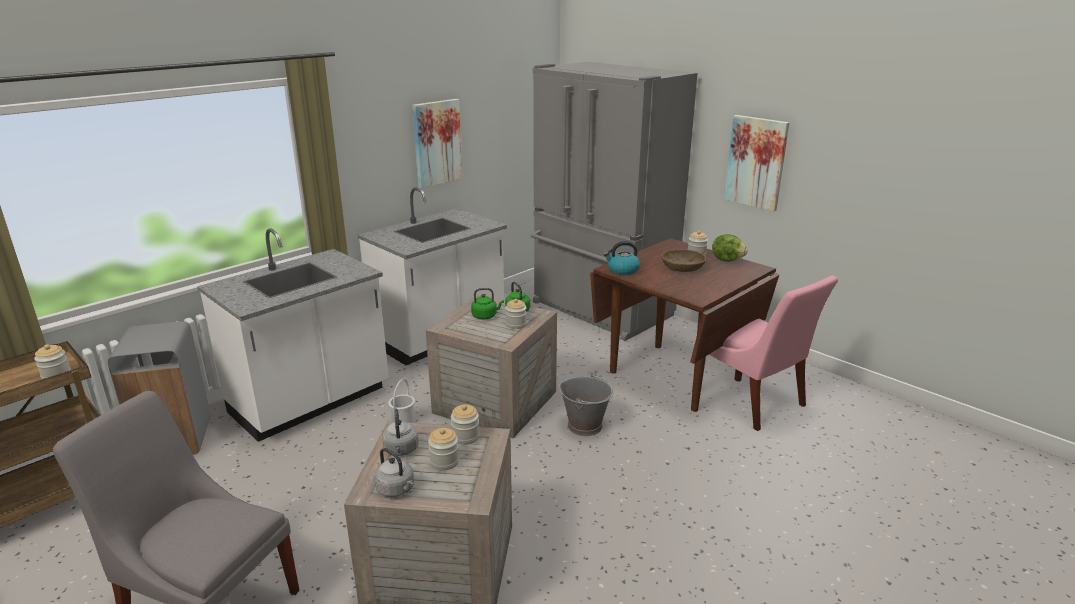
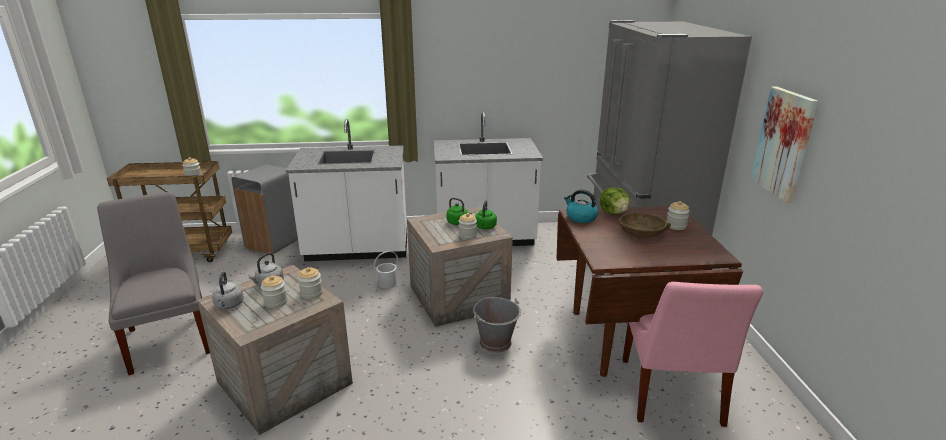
camera: 40 degrees right, 0 degrees up
(437, 143) = (517, 79): picture -> none
(727, 260) = (700, 239): lettuce -> lettuce (614, 213)

